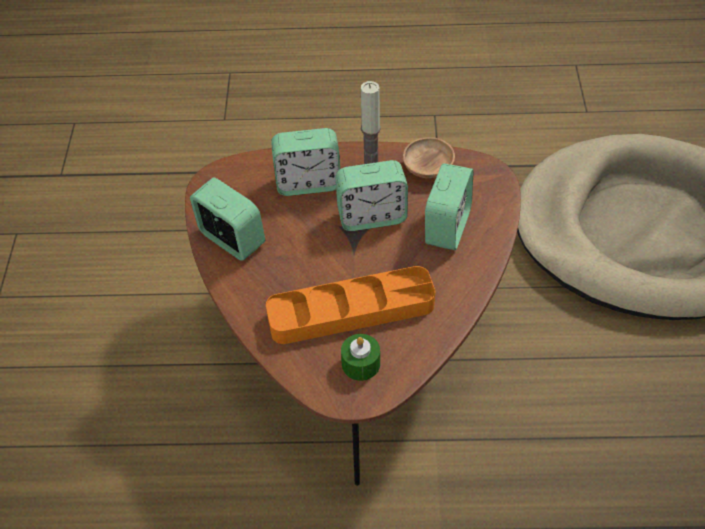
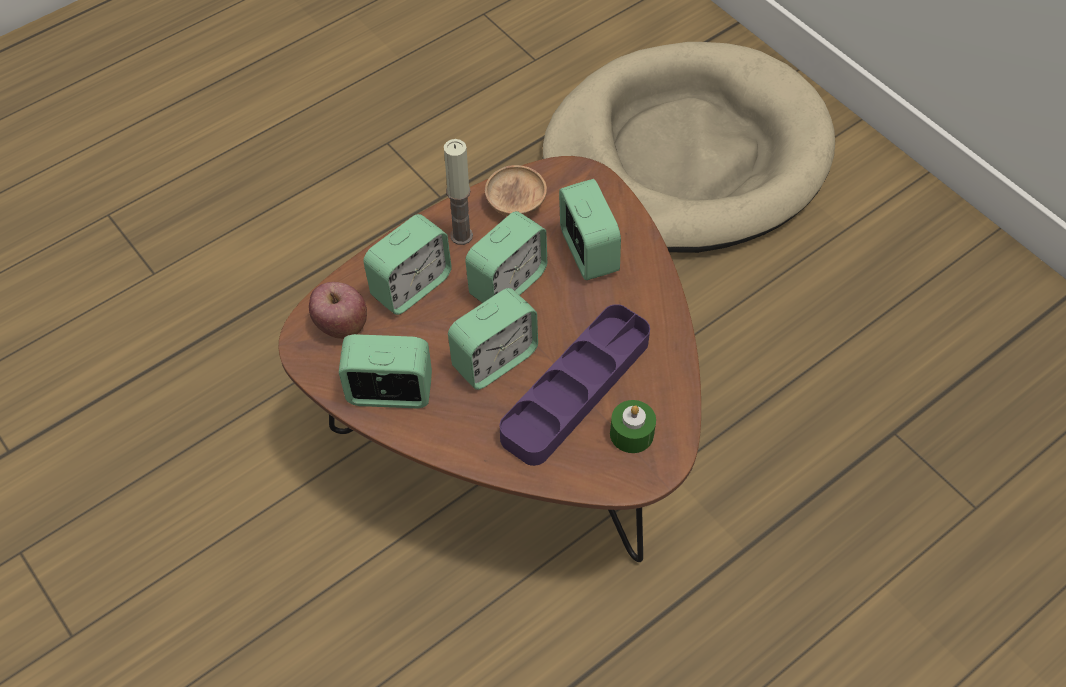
camera: 40 degrees left, 5 degrees up
(242, 182) = (341, 325): none -> apple
(316, 259) = (494, 360): none -> alarm clock
(351, 311) = (575, 389): orange tray -> purple tray

